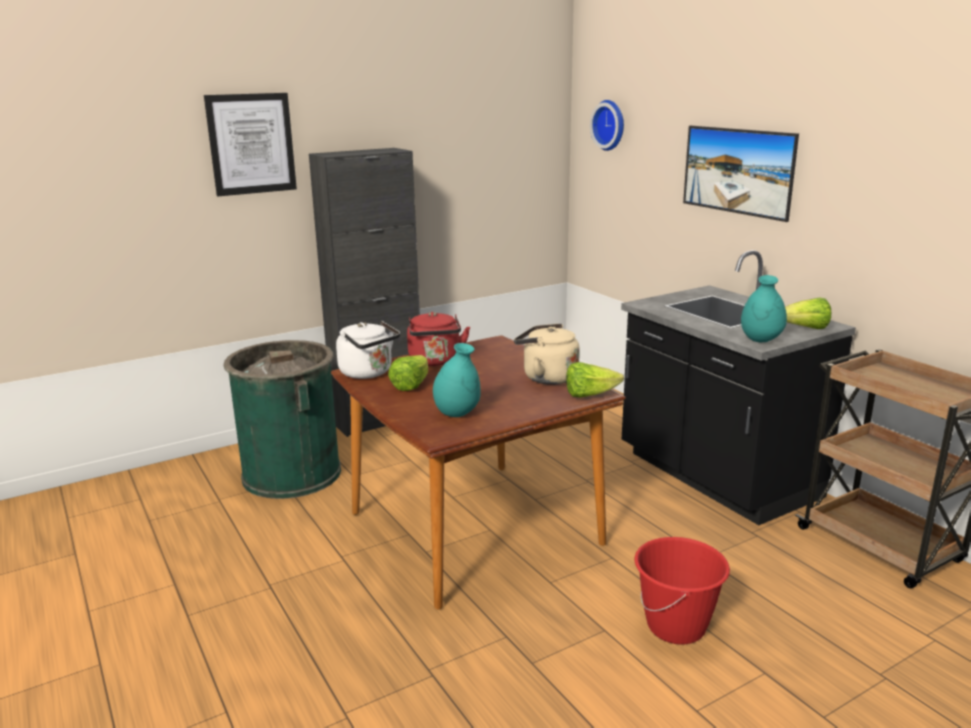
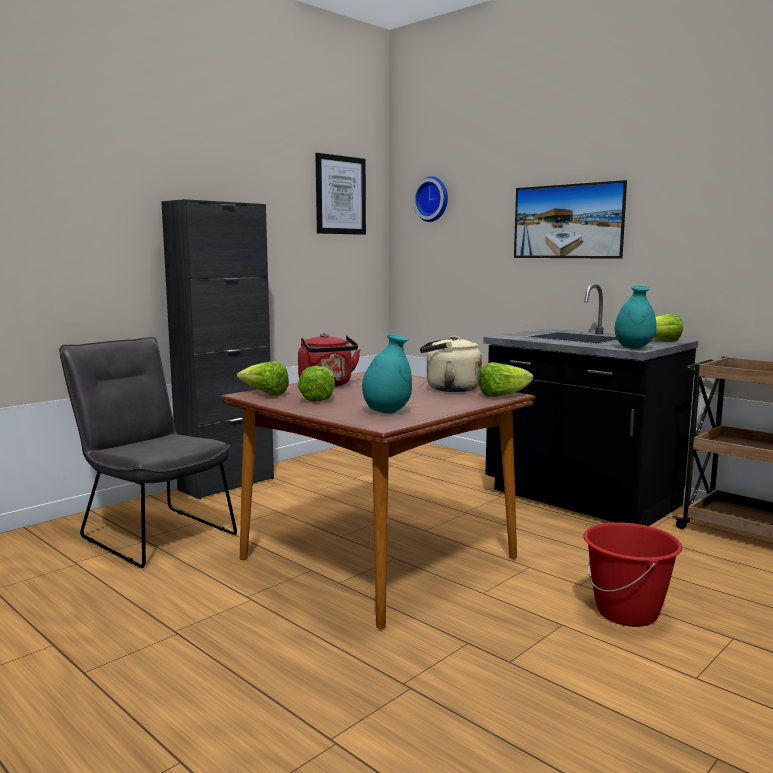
camera: 15 degrees left, 10 degrees down
(251, 144) = (104, 185): picture -> picture (340, 195)
(292, 474) = (152, 533): green trash can -> grey chair
(368, 373) = (265, 394): white kettle -> lettuce

